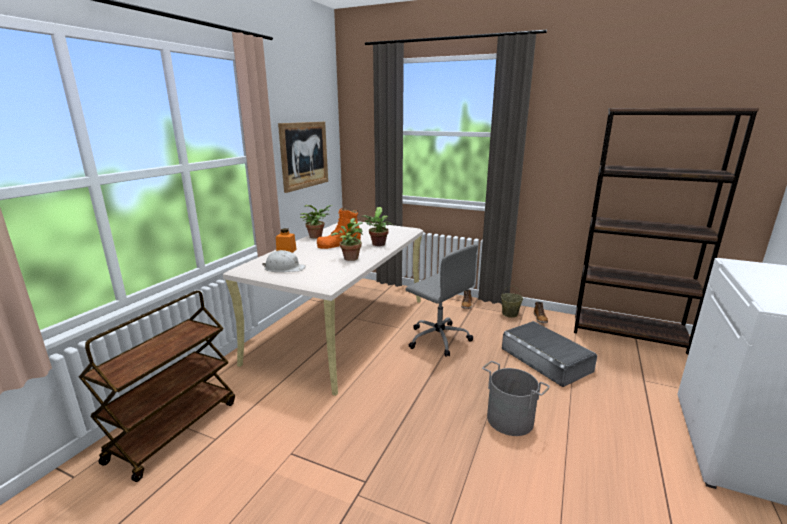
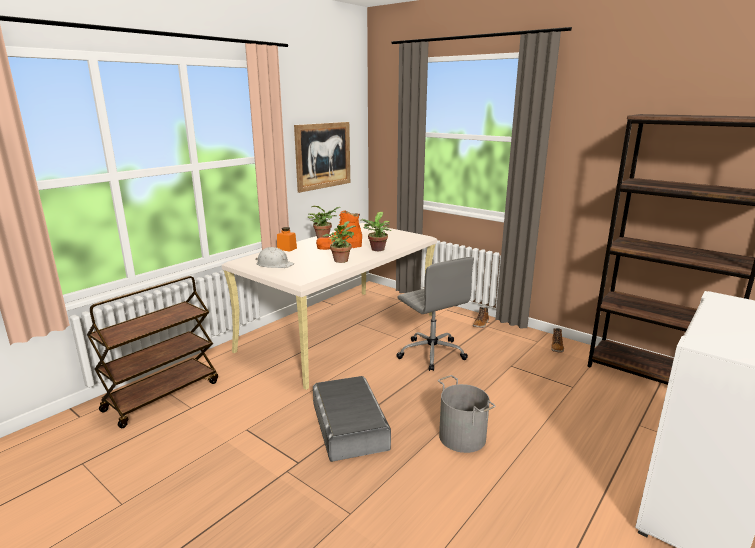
camera: 15 degrees right, 0 degrees up
(509, 314) = (524, 338): beige bucket -> none
(545, 359) = (536, 388): grey storage box -> grey storage box (349, 425)

